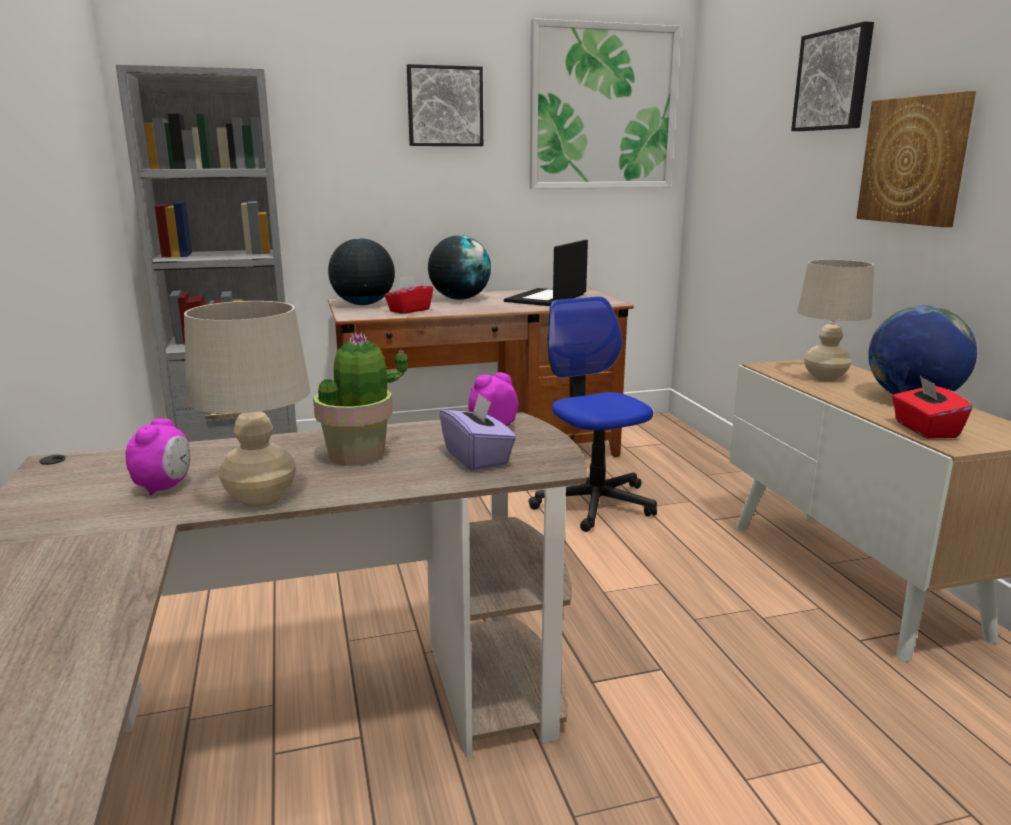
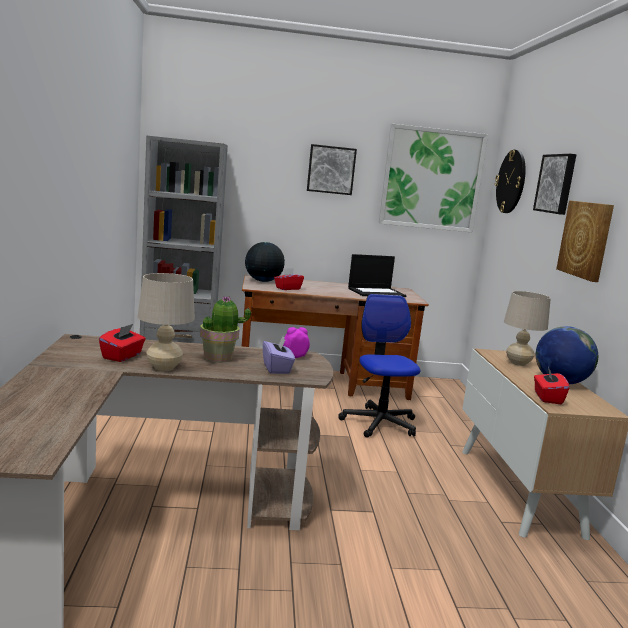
camera: 10 degrees right, 5 degrees down
(164, 487) = (122, 356): alarm clock -> red tissue box
(460, 299) = (323, 285): globe -> none
(546, 298) = (376, 292): laptop -> laptop turned 150 degrees counterclockwise
(733, 96) = (511, 181): none -> wall clock

